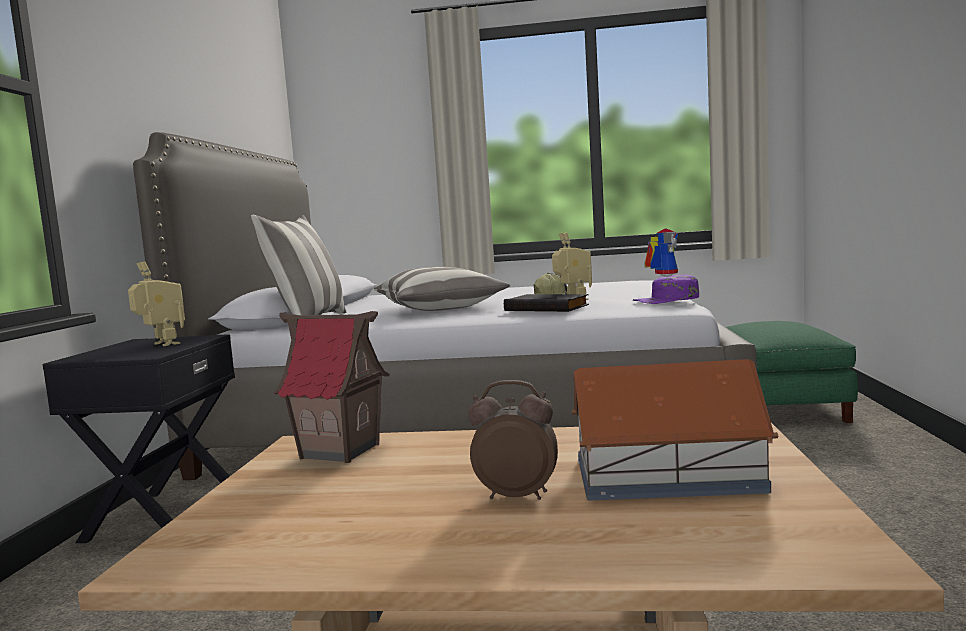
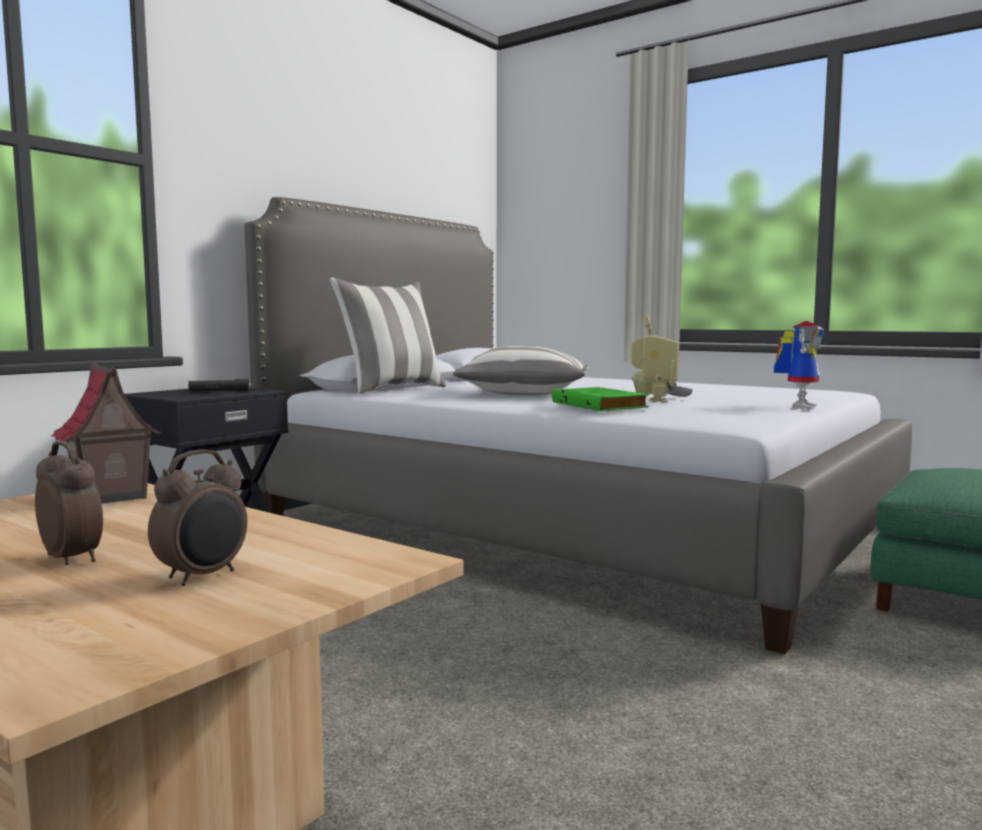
camera: 30 degrees right, 0 degrees up
(161, 344) = (219, 391): toy robot -> black flashlight
(548, 308) = (601, 405): black book -> green book
(664, 475) = (203, 576): toy house -> alarm clock
(666, 300) = (744, 414): purple cap -> none

